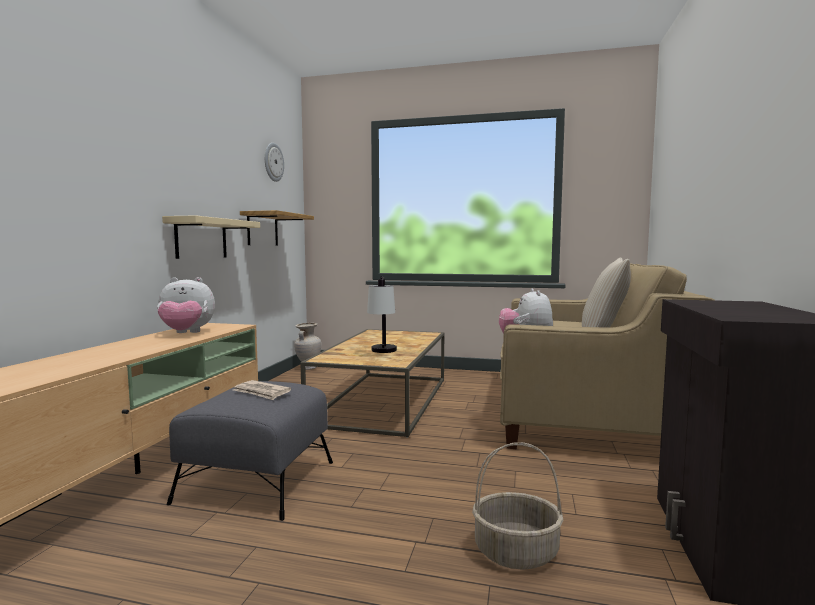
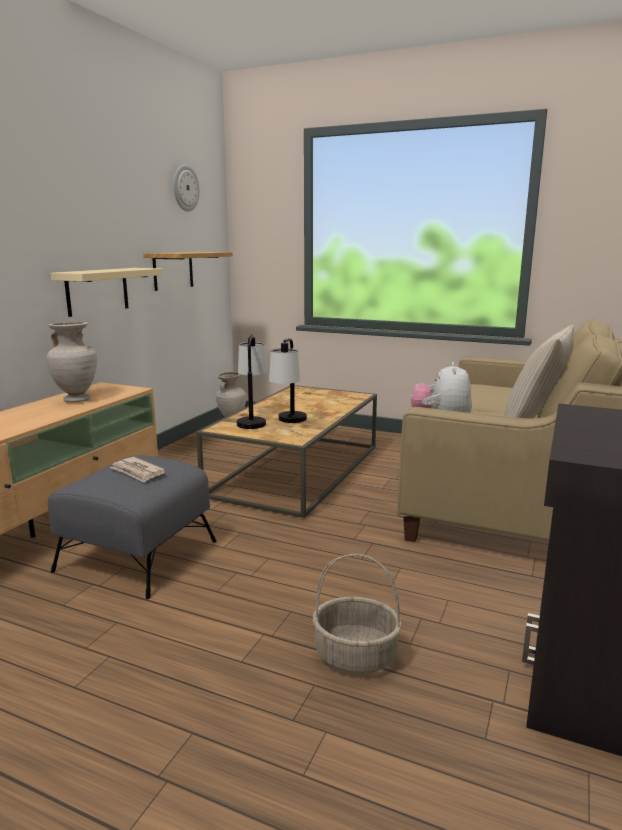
camera: 10 degrees right, 10 degrees up
(186, 333) = (77, 400): plush toy -> beige vase
(348, 352) = (252, 420): none -> table lamp

